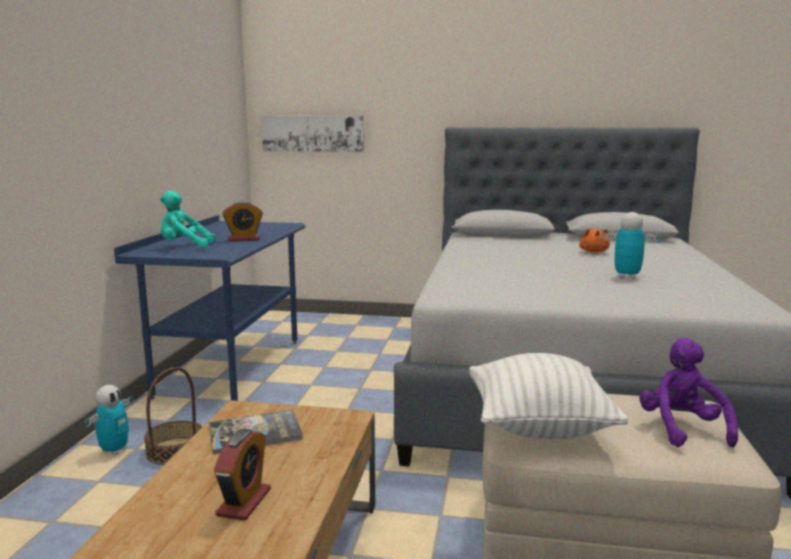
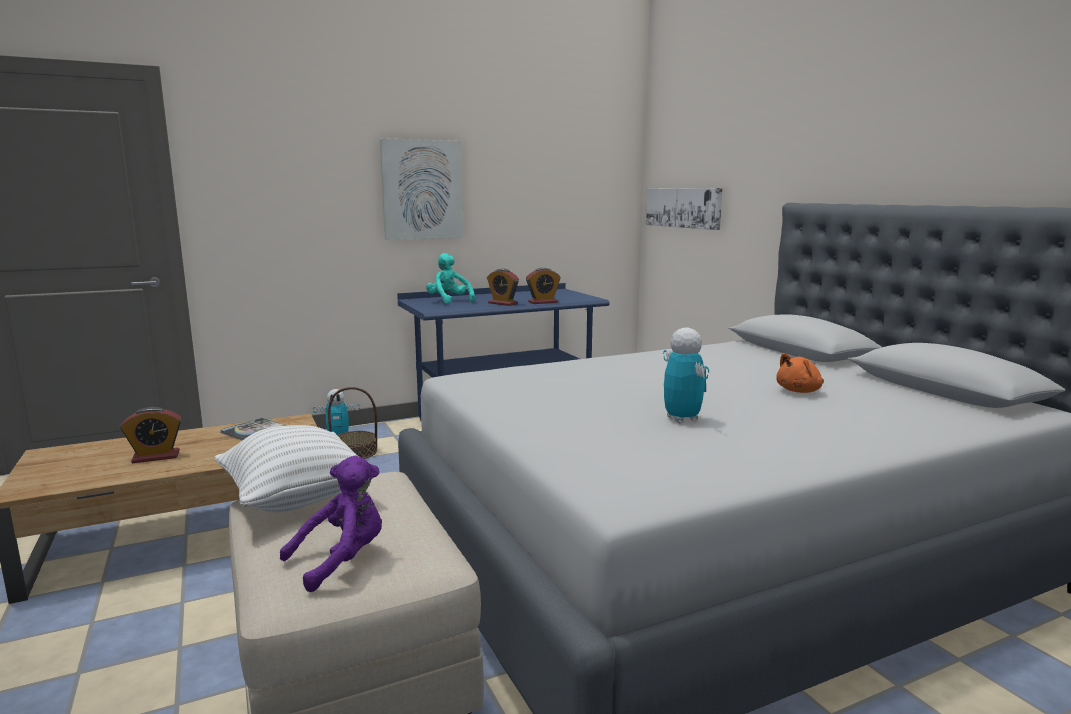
camera: 55 degrees right, 0 degrees up
(121, 115) = (422, 190): none -> picture
(269, 232) = (543, 302): none -> alarm clock

